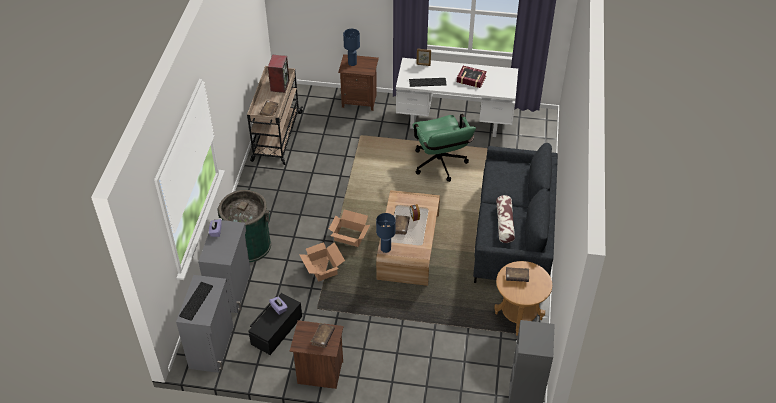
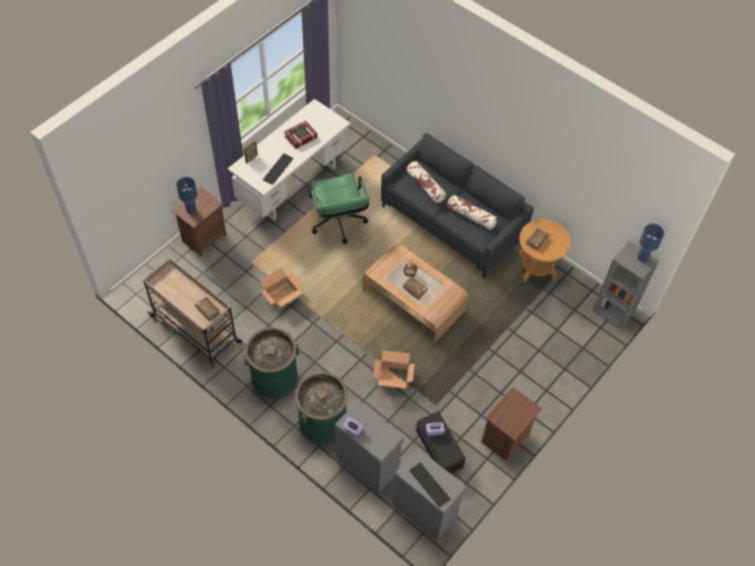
camera: 60 degrees left, 10 degrees up
(267, 199) = (274, 378): none -> green trash can
(279, 85) = (176, 283): speaker -> none
(323, 337) = (516, 408): brown book -> none
(349, 236) = (370, 337): cardboard box -> cardboard box (281, 296)
(386, 248) = (431, 314): blue table lamp -> blue table lamp (642, 257)
(440, 166) = (339, 225): green office chair -> green office chair turned 60 degrees clockwise
(508, 180) = (425, 186): none -> pillow

